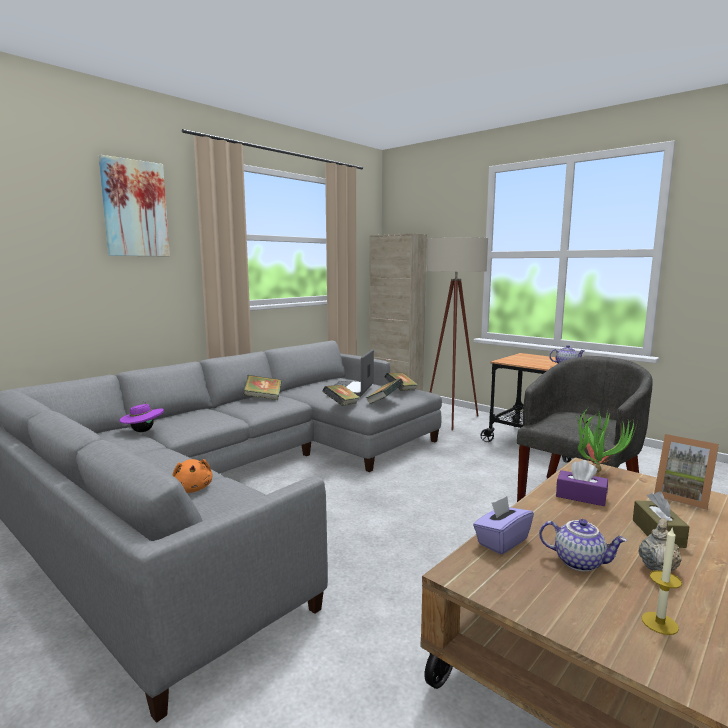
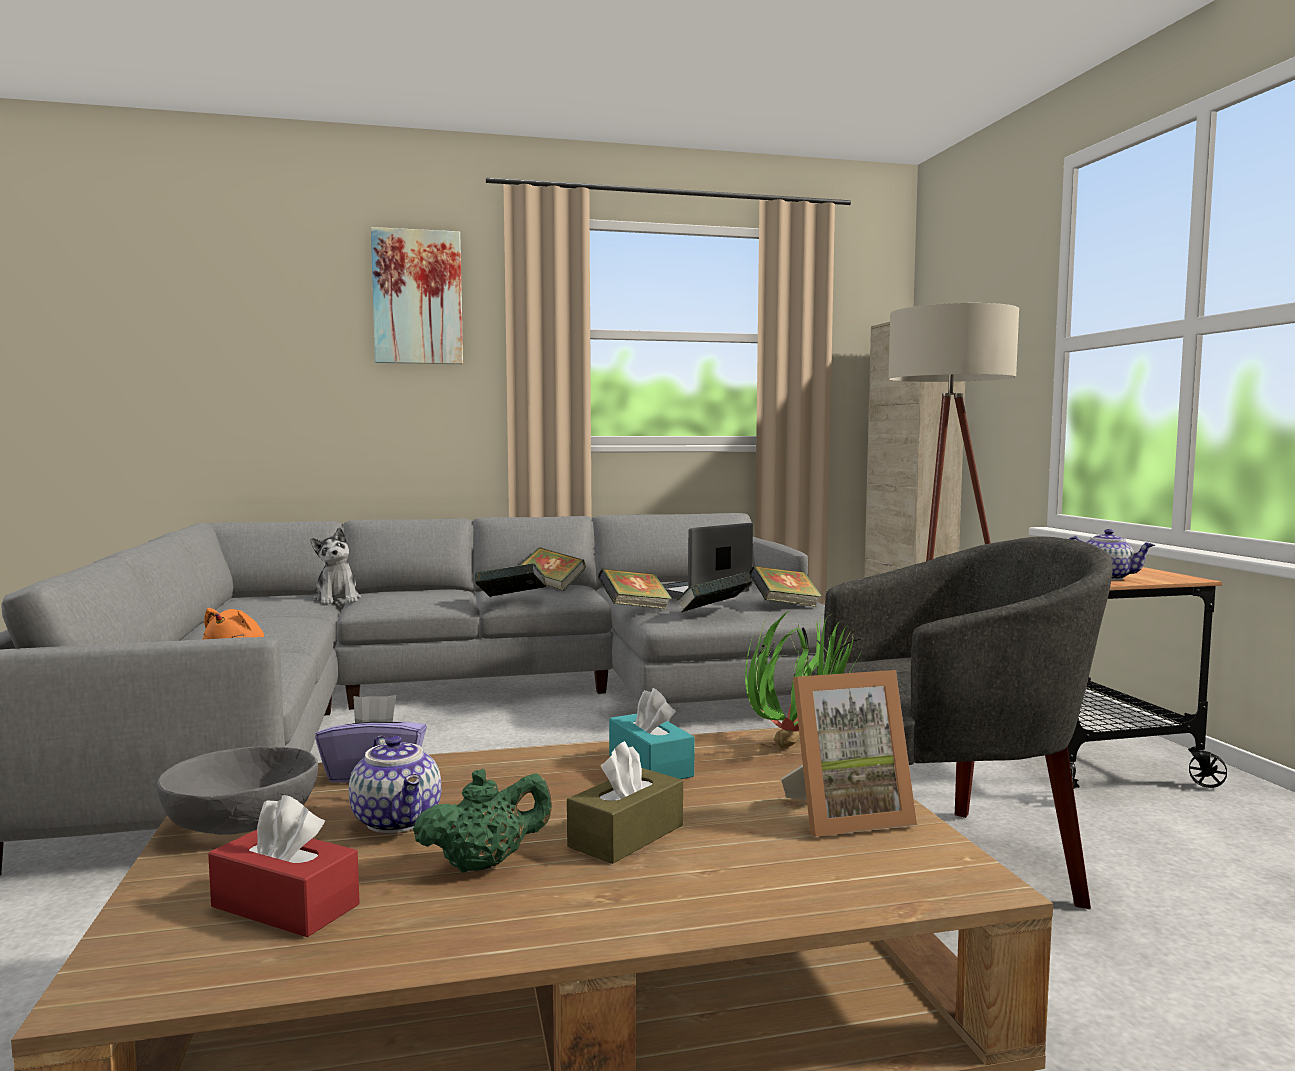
camera: 35 degrees right, 5 degrees down
(143, 431) = (337, 599): purple hat -> plush toy
(263, 411) = (511, 600): none -> book
(530, 594) = (242, 823): none -> grey bowl
(581, 496) = (650, 766): purple tissue box -> turquoise tissue box
(657, 567) = (484, 864): beige teapot -> green teapot
(659, 623) = (285, 906): candle -> red tissue box
(682, 497) = (845, 815): picture frame -> picture frame turned 90 degrees counterclockwise

